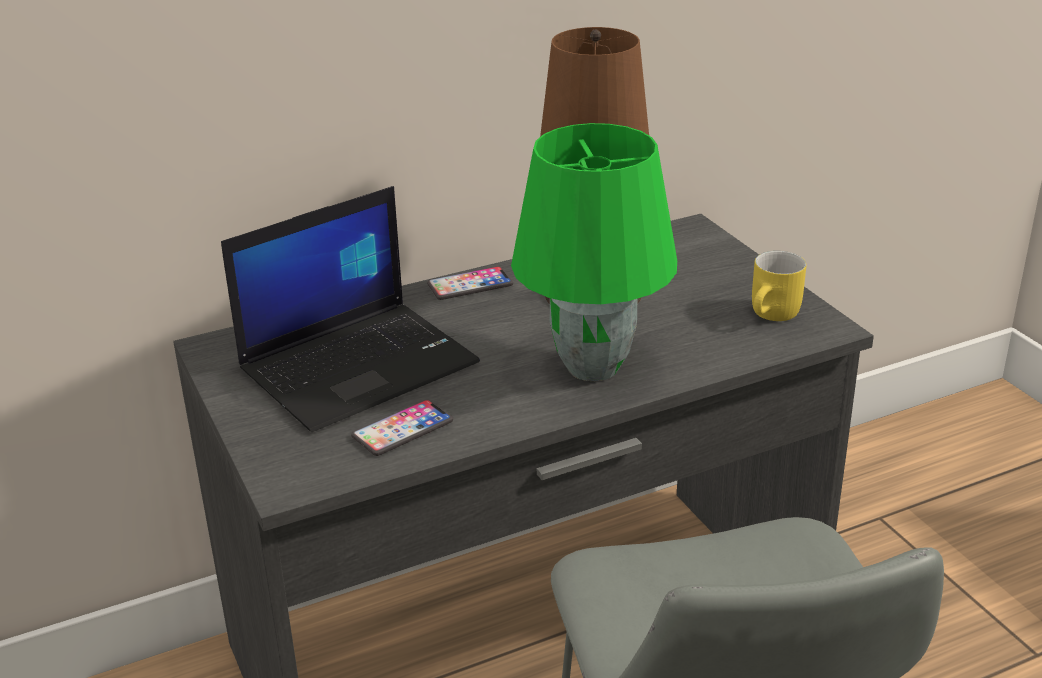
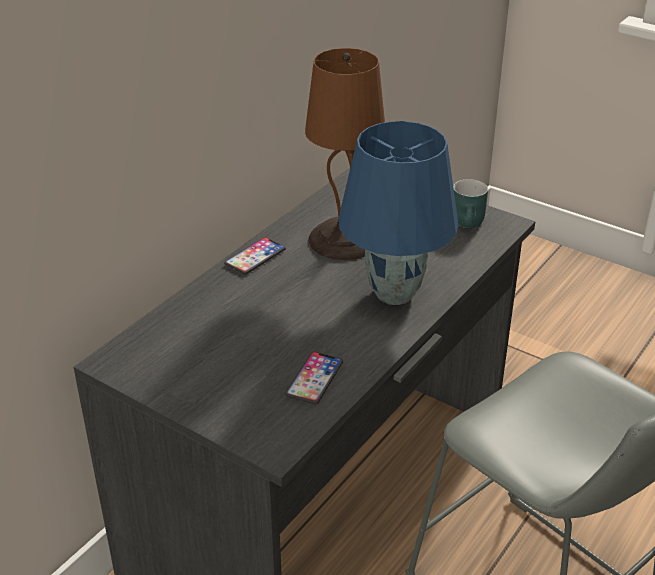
camera: 30 degrees left, 5 degrees up
(360, 364) = (237, 341): laptop -> none
(595, 367) = (395, 293): green table lamp -> blue table lamp
(775, 315) = (469, 224): yellow mug -> turquoise mug

